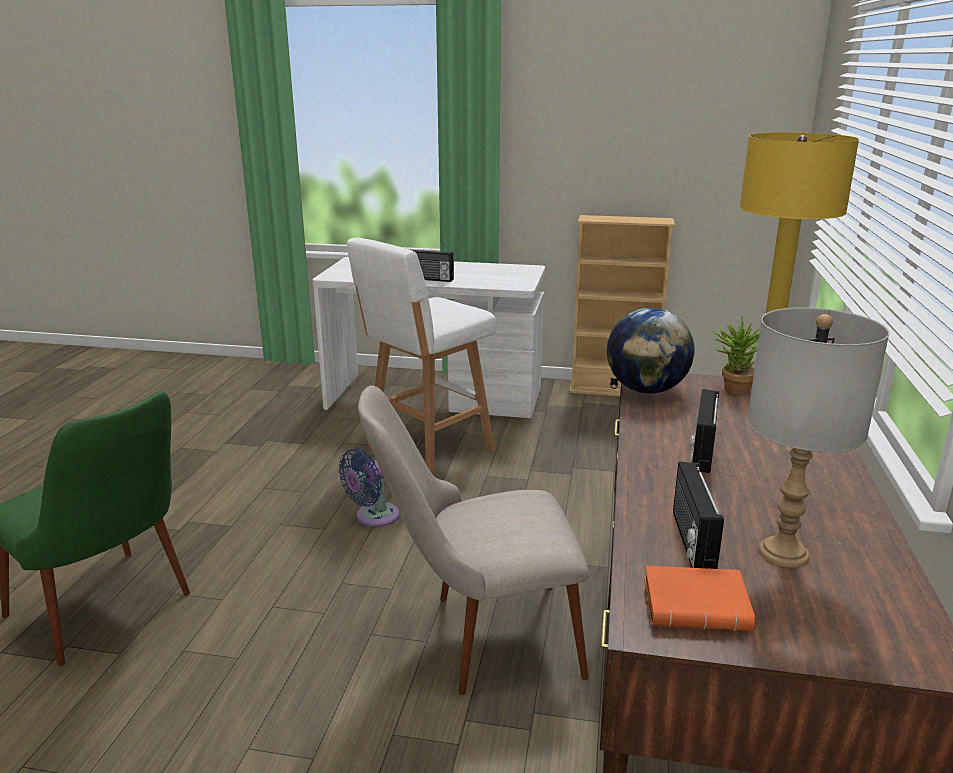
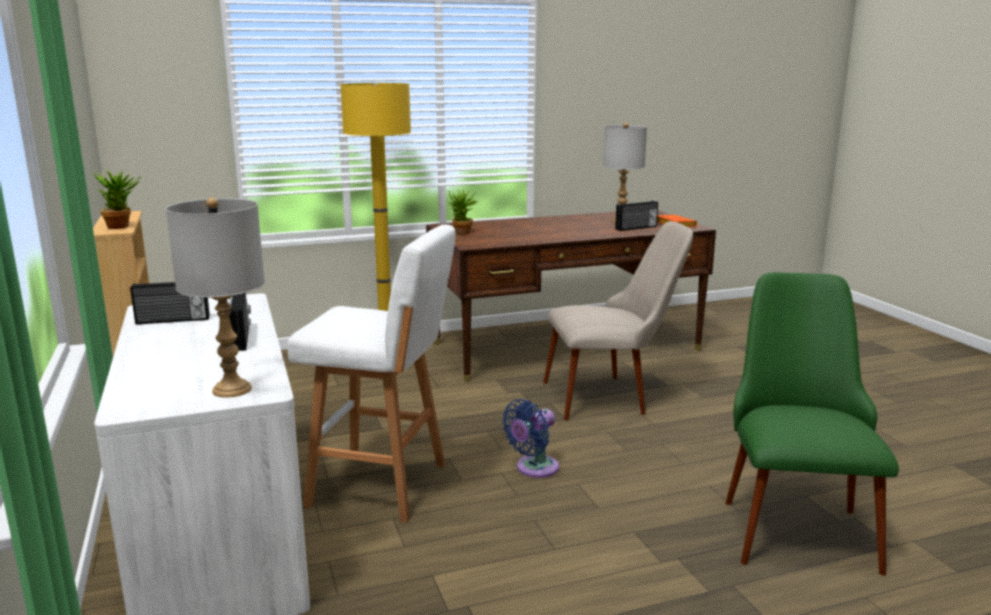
camera: 120 degrees left, 5 degrees down
(346, 272) = (232, 389): none -> grey table lamp
(373, 517) = (534, 469): blue fan -> blue fan turned 120 degrees clockwise
(478, 639) = (611, 396): beige chair -> beige chair turned 60 degrees counterclockwise
(600, 219) = (122, 226): none -> potted plant
(646, 390) = (489, 243): globe -> none
(701, 451) = (555, 232): radio -> radio (173, 320)

